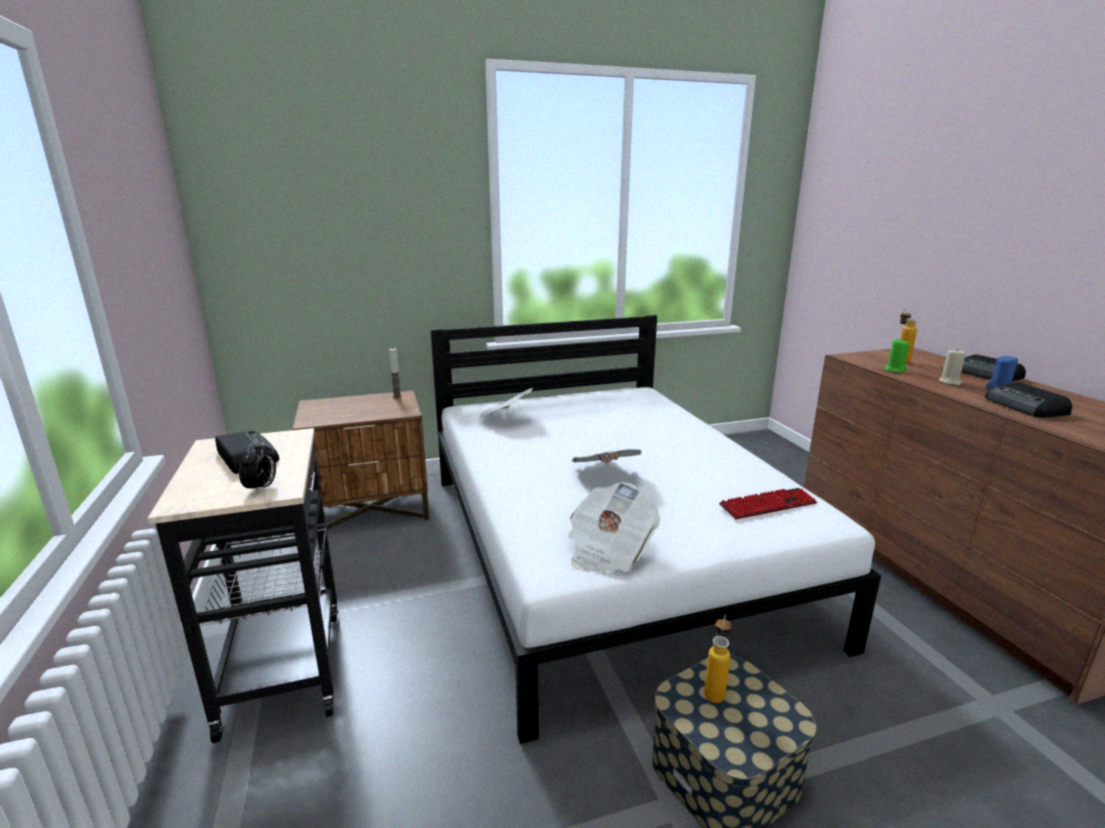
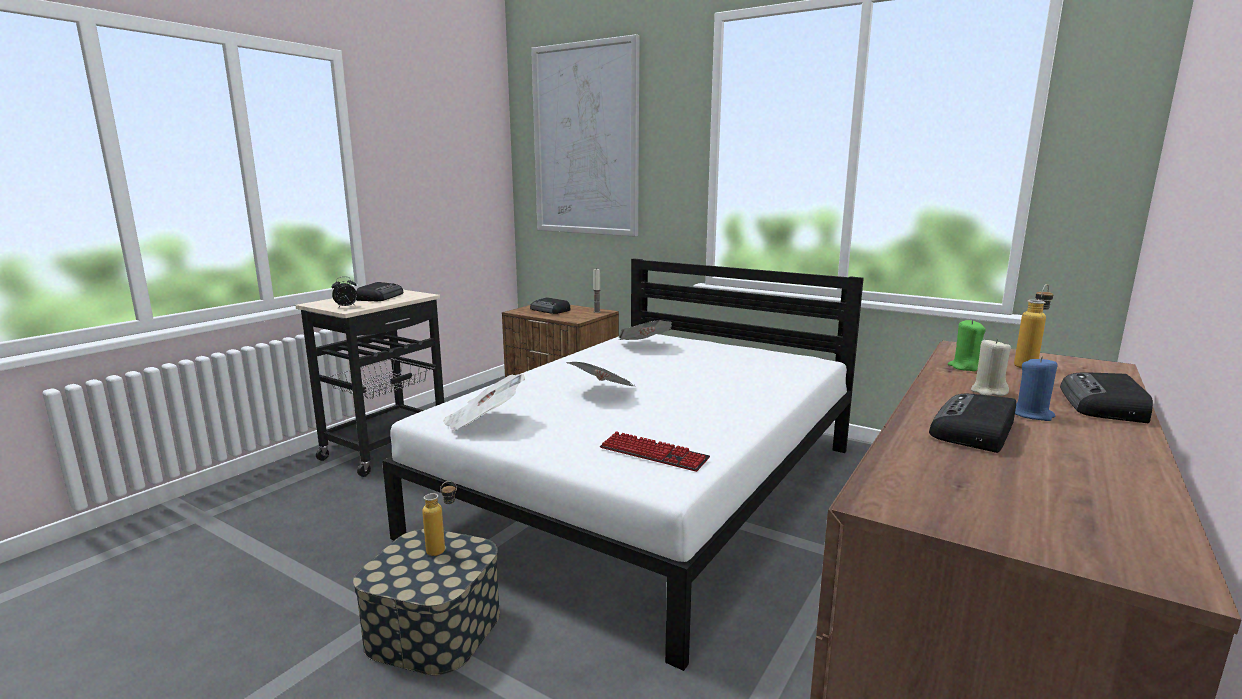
camera: 50 degrees right, 5 degrees down
(321, 193) = (585, 141): none -> picture
(343, 409) = (550, 310): none -> radio

